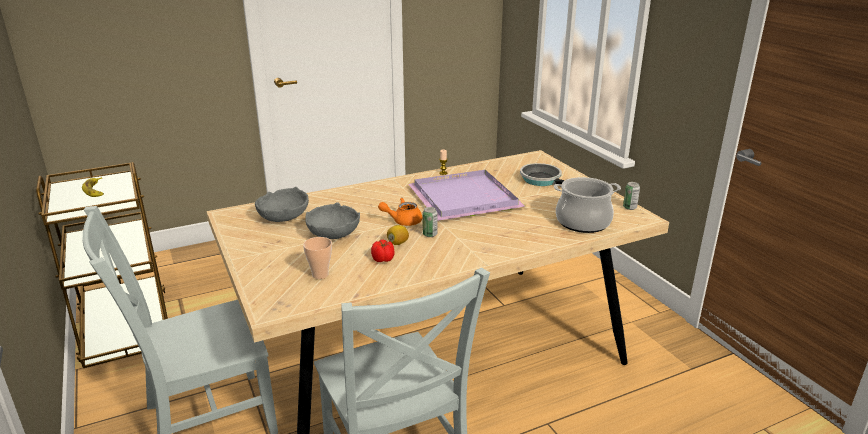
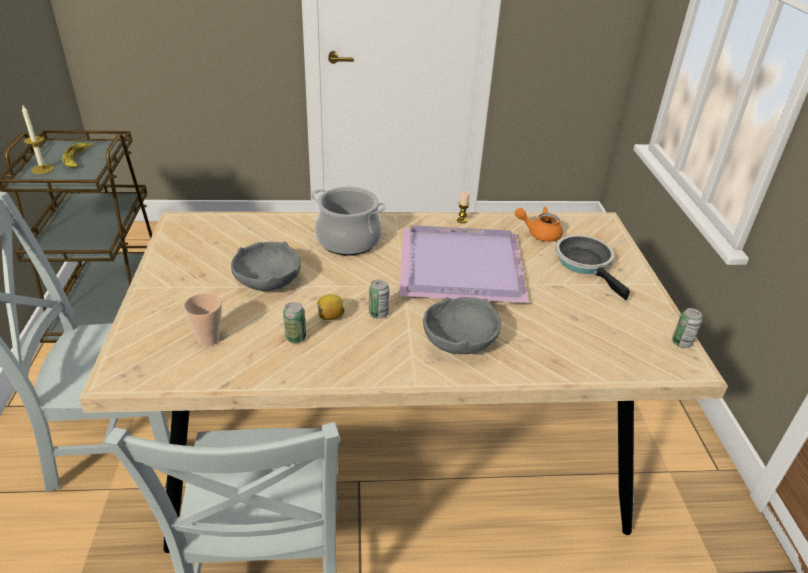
camera: 20 degrees right, 10 degrees up
(69, 203) = (42, 169): none -> candle
(283, 217) = (232, 241): grey bowl -> grey bowl (458, 341)
(383, 259) = (295, 338): tomato -> can
(403, 221) = (361, 283): orange teapot -> orange teapot (539, 234)
(583, 222) = (595, 350): cooking pot -> cooking pot (348, 240)

